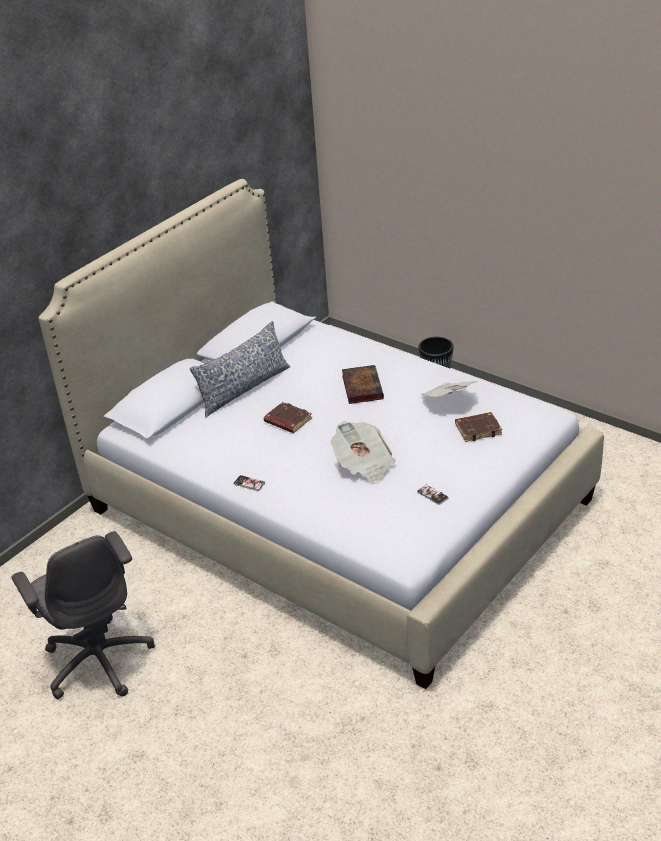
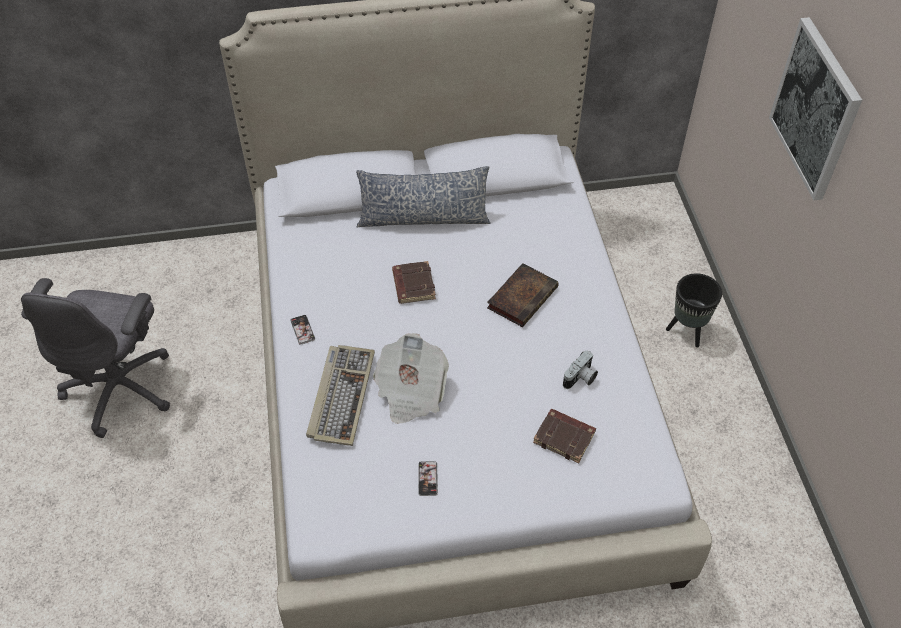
camera: 40 degrees right, 15 degrees up
(324, 494) = (341, 395): none -> keyboard
(448, 401) = (580, 378): newspaper -> camera
(462, 165) = (816, 109): none -> picture

